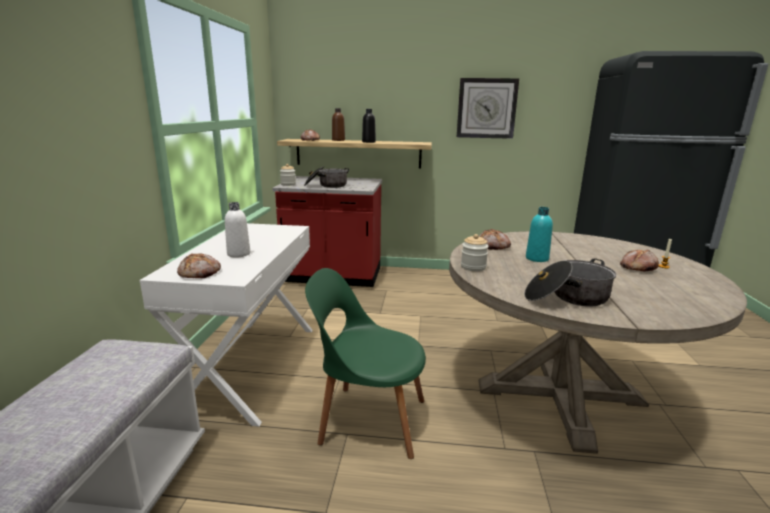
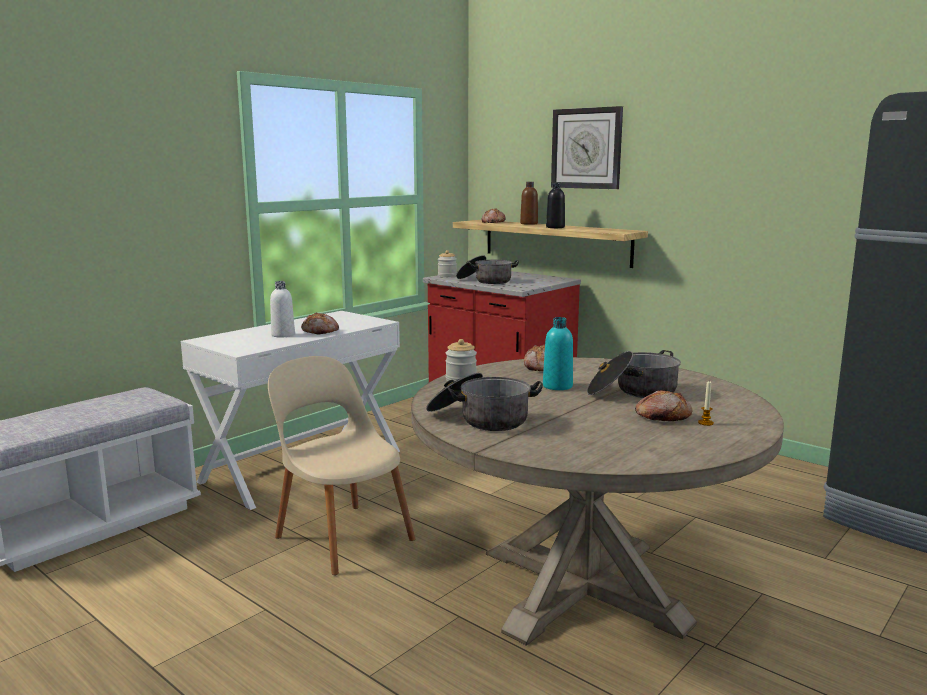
camera: 35 degrees right, 5 degrees down
(200, 273) = (226, 343): bread -> bread (320, 331)
(368, 419) = (342, 536): green chair -> beige chair
(486, 108) = (726, 182): wall clock -> wall clock (586, 148)
(581, 253) = (633, 392): none -> cooking pot

